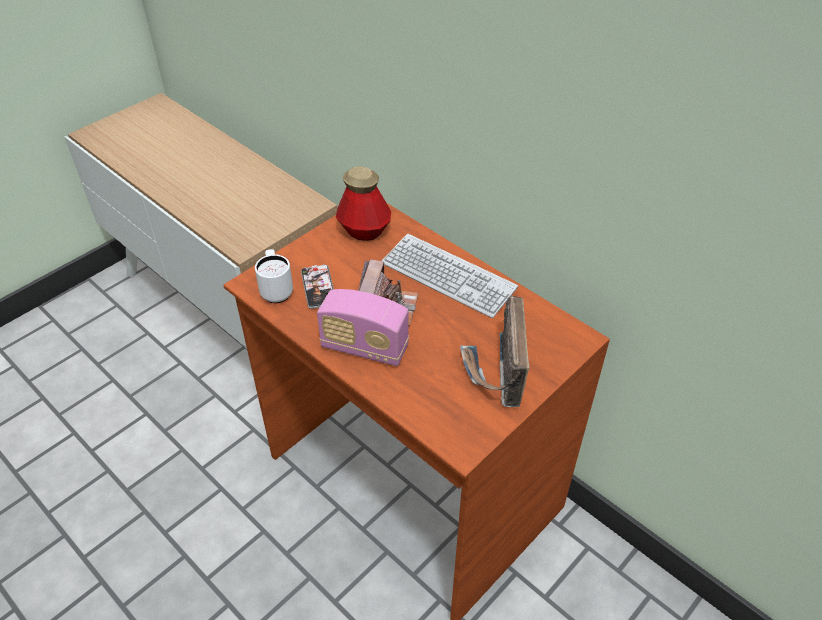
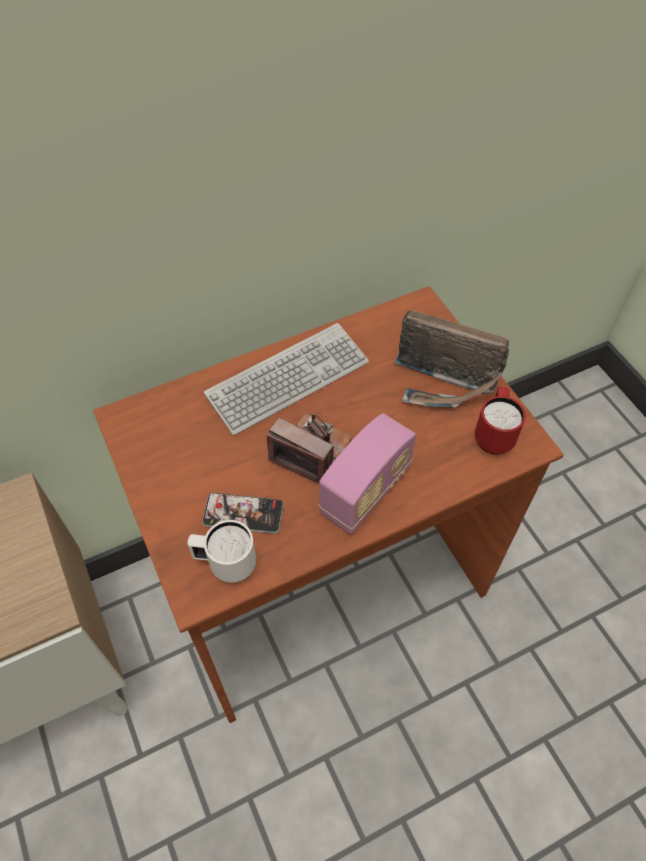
camera: 70 degrees left, 10 degrees up
(364, 231) = (164, 436): bottle -> none
(459, 418) = (494, 435): none -> red mug

